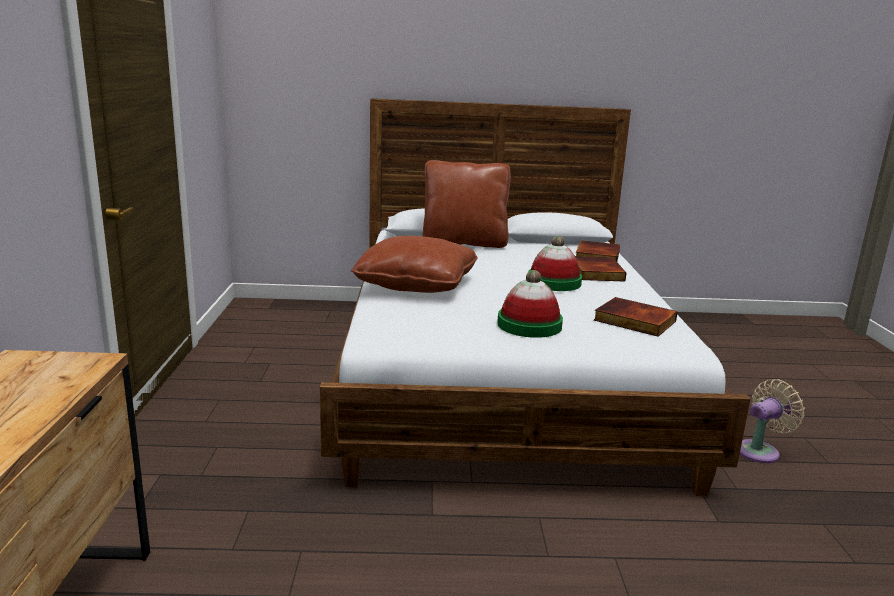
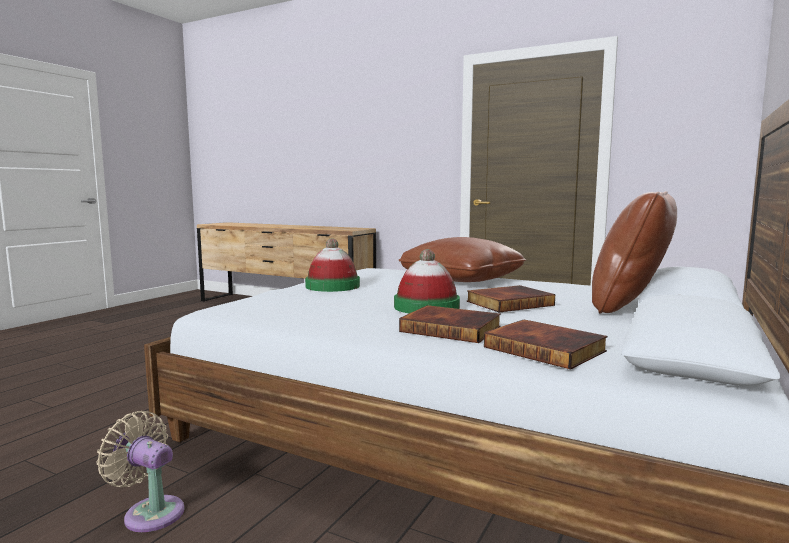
camera: 120 degrees right, 10 degrees down
(633, 321) = (287, 307): book -> book (509, 303)
(760, 451) = (150, 512): beige fan -> beige fan turned 120 degrees clockwise

